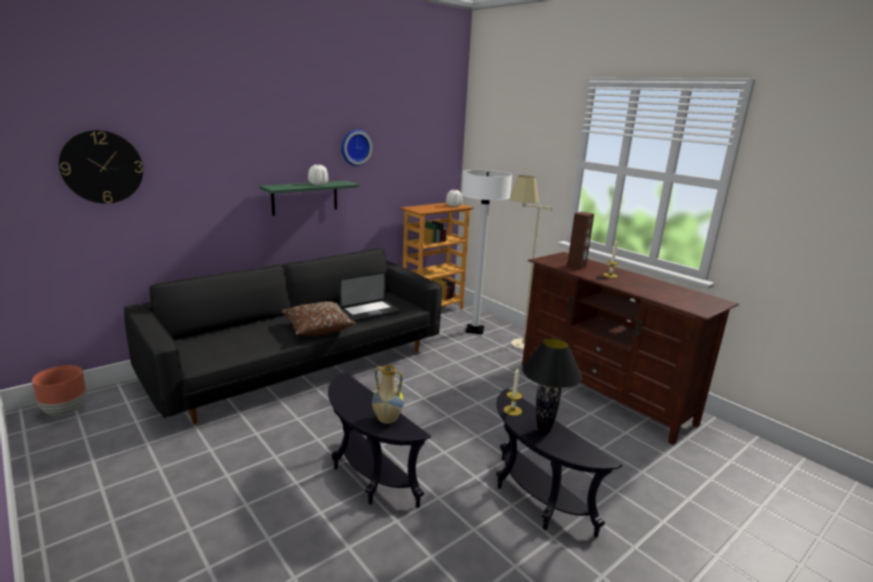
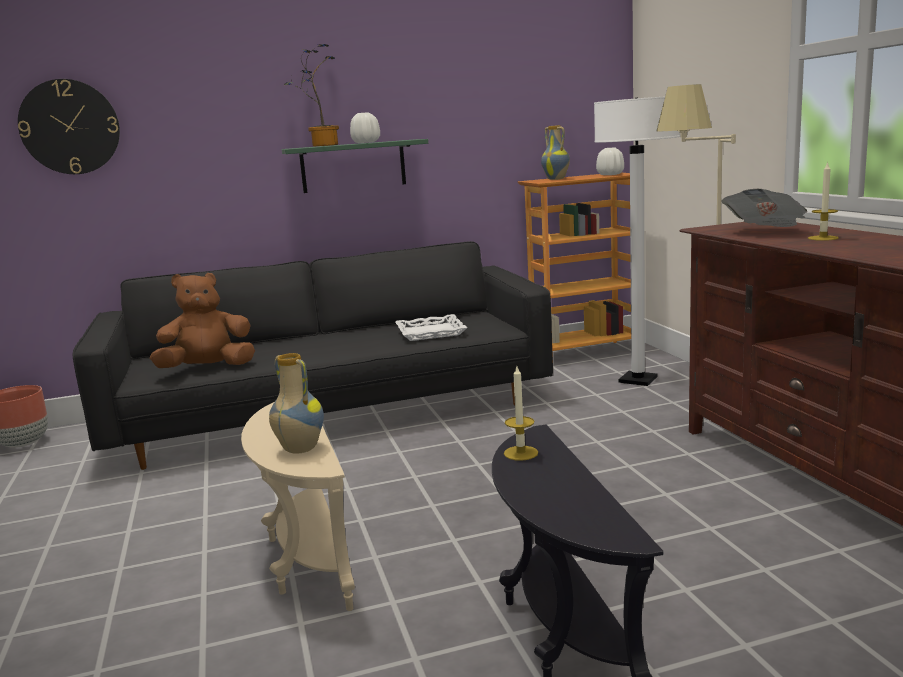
camera: 25 degrees right, 5 degrees down
(238, 349) = (208, 368): none -> brown plush toy
(289, 185) = (321, 145): none -> potted plant
(317, 328) = (336, 348): brown pillow -> none
(355, 147) = (430, 87): wall clock -> none
(367, 477) = (306, 558): black side table -> beige side table
(370, 312) = (430, 332): laptop -> white tray
(425, 208) = (556, 179): none -> vase
(544, 431) = (550, 486): black table lamp -> none
(576, 266) = (765, 232): brown speaker -> newspaper

